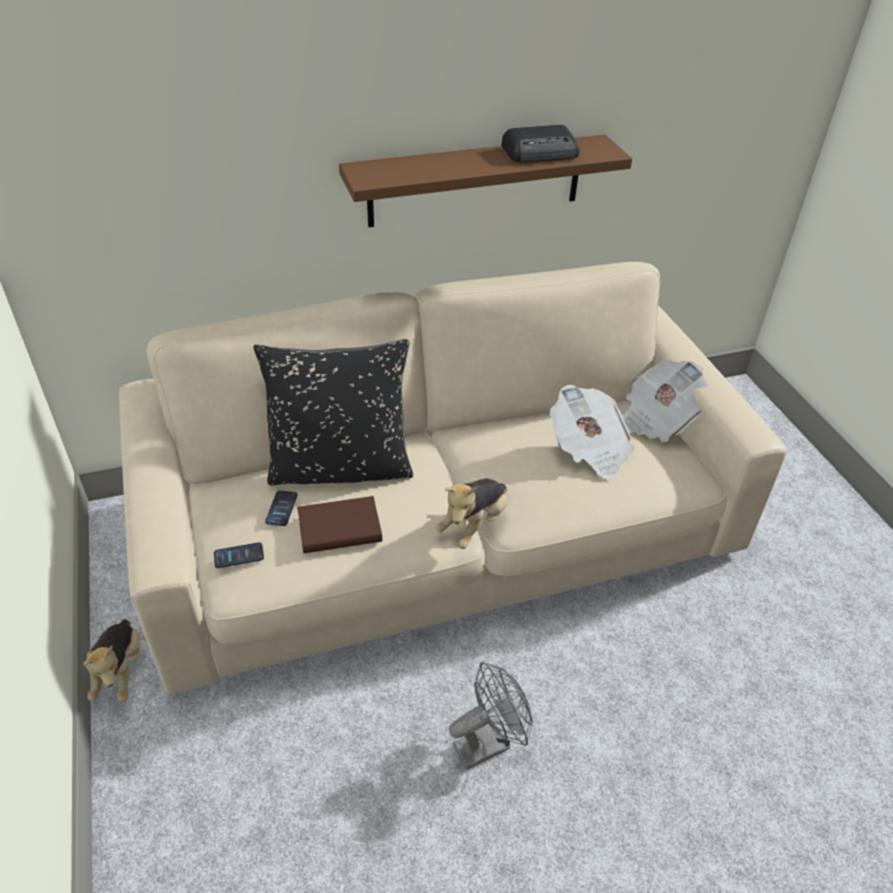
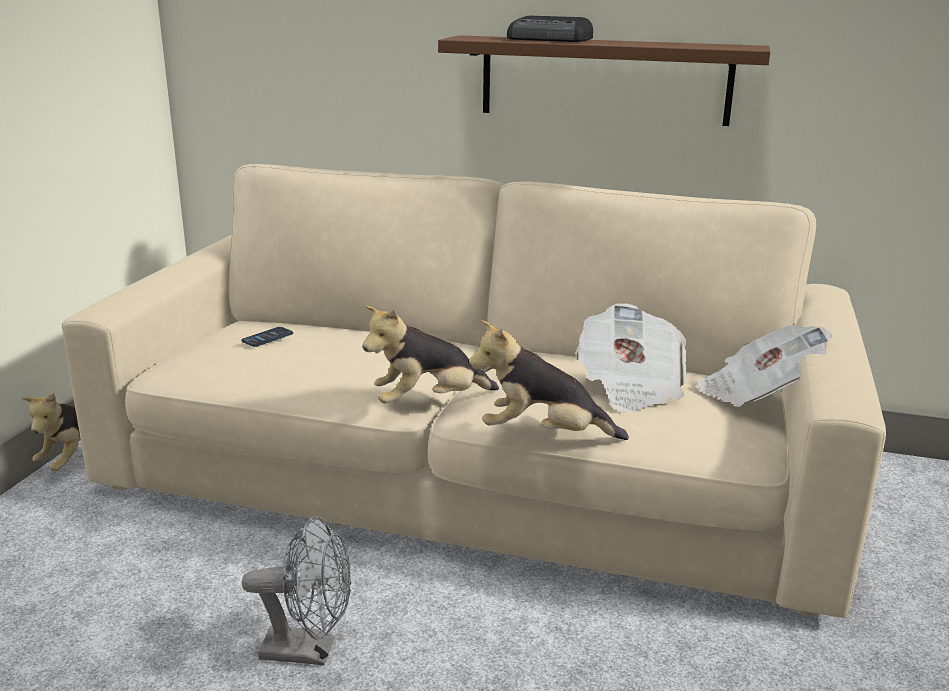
camera: 35 degrees right, 20 degrees down
(239, 556) = (193, 352): phone -> none
(339, 529) = (295, 361): brown book -> none
(341, 468) = (360, 336): black pillow -> none
(541, 152) = (669, 43): radio -> radio (550, 40)
(580, 524) = (543, 435): none -> plush toy

